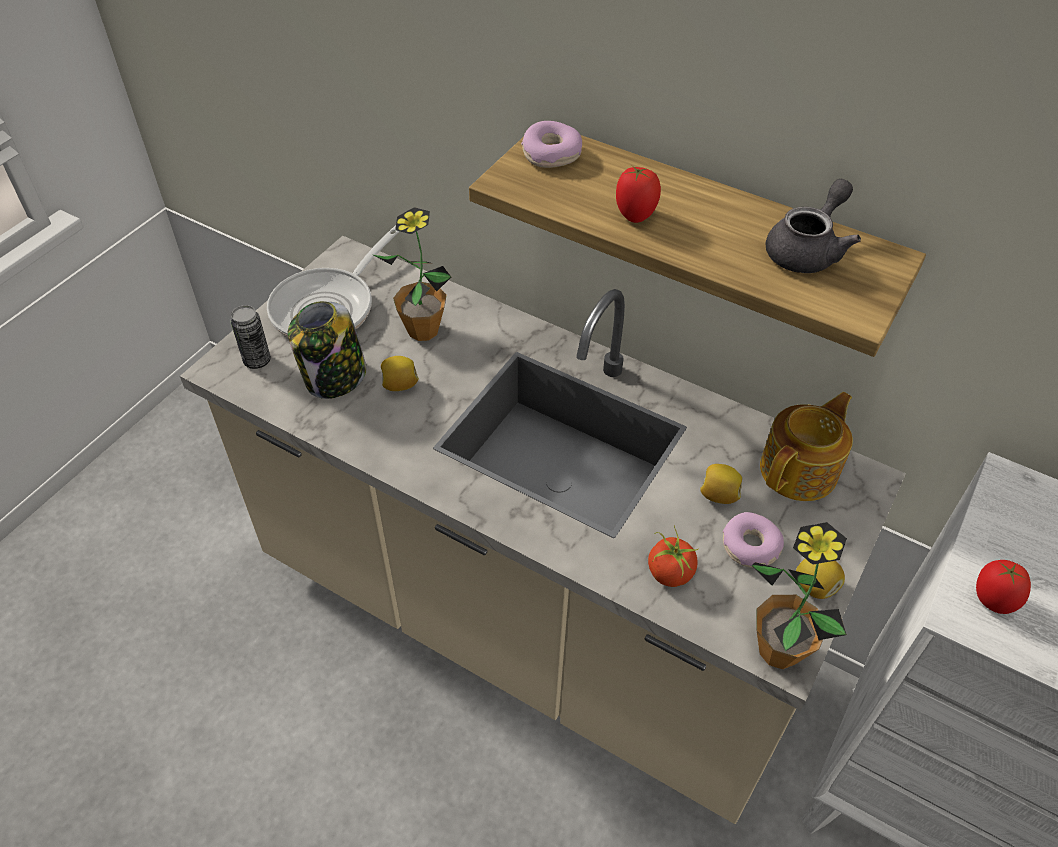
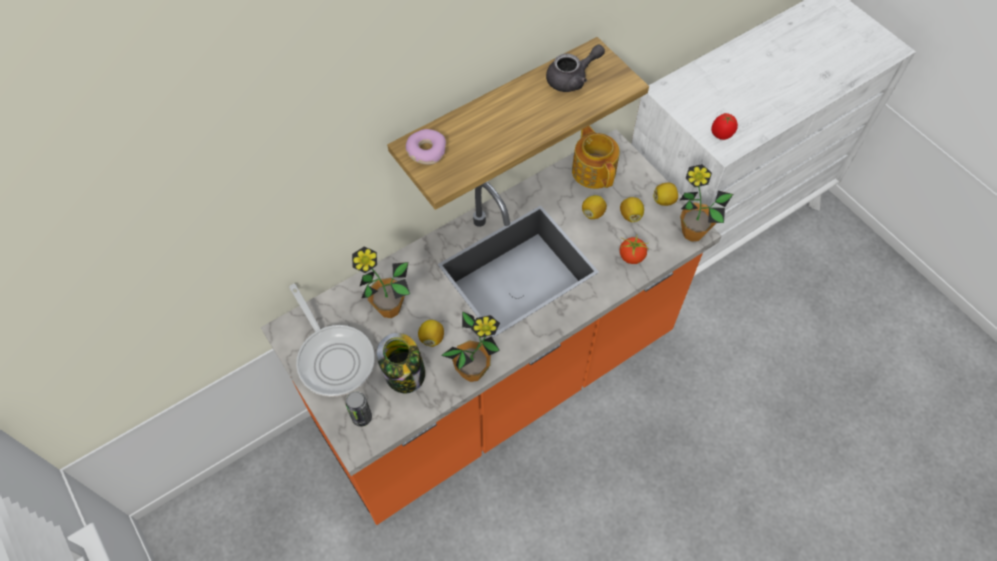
camera: 65 degrees left, 10 degrees up
(368, 444) = (472, 371): none -> potted plant
(525, 621) = (498, 383): beige counter -> orange counter
(635, 215) = (505, 136): tomato -> none
(750, 547) = (630, 215): donut -> lemon
(807, 250) = (572, 79): grey teapot -> grey teapot turned 90 degrees clockwise

